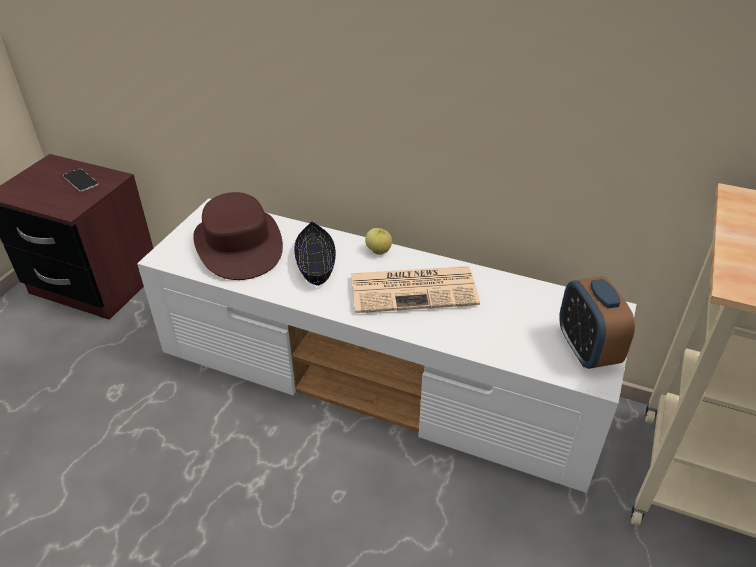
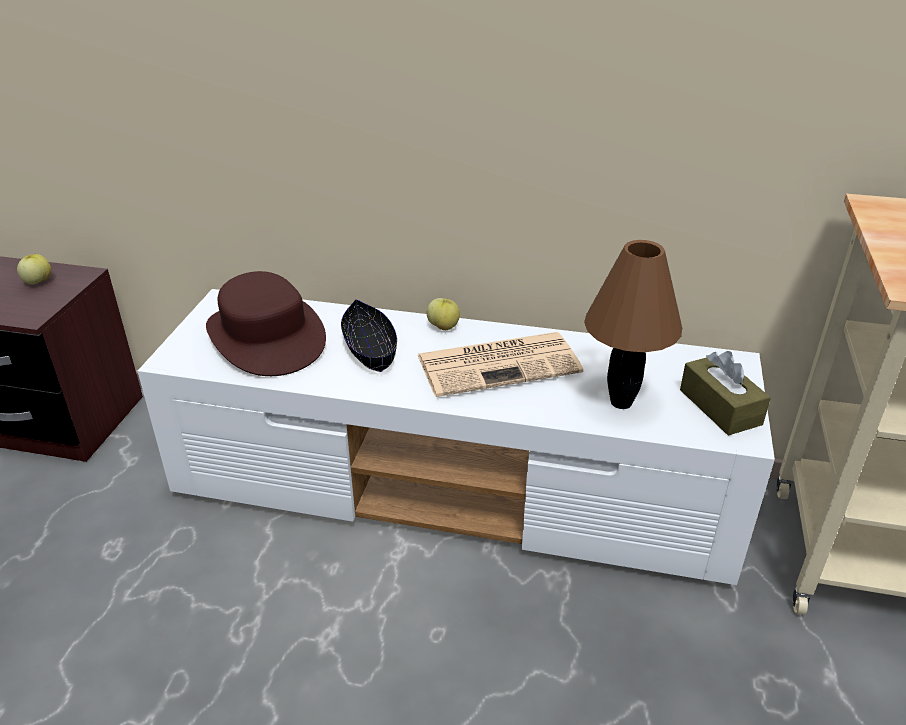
camera: 10 degrees left, 5 degrees down
(80, 181) = (38, 282): phone -> apple
(504, 335) = (621, 402): none -> brown table lamp
(586, 350) = (720, 407): alarm clock -> brown tissue box

